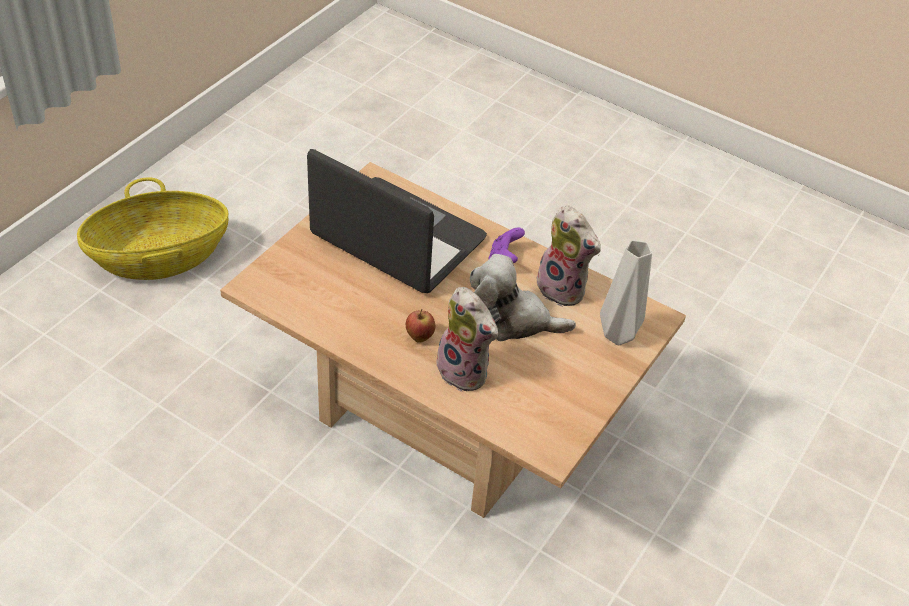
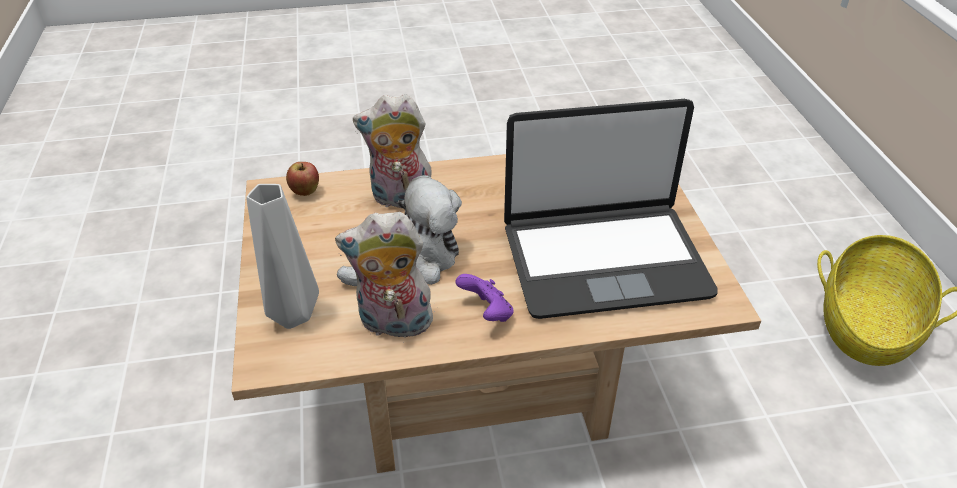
camera: 140 degrees right, 5 degrees down
(419, 337) = (468, 199): apple -> apple (305, 192)

